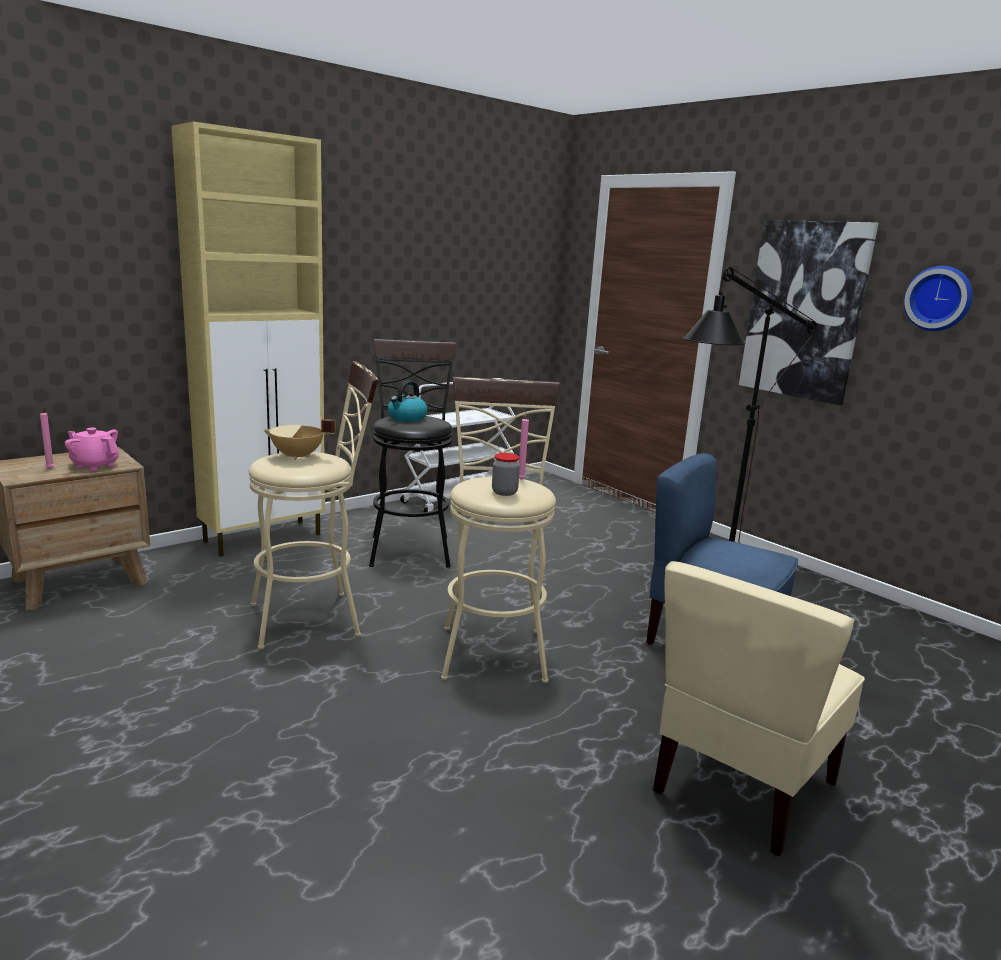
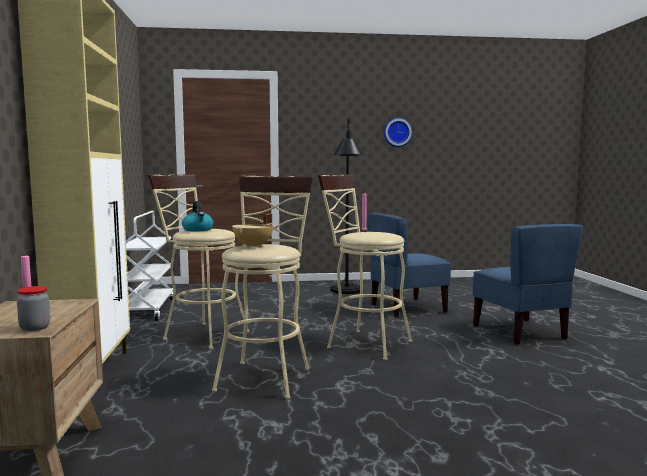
camera: 55 degrees left, 10 degrees down
(95, 465) = (57, 309): pink teapot -> none
(409, 547) = (201, 334): black stool -> beige stool
(504, 492) = (383, 234): jar -> jar (35, 328)
(741, 786) = (520, 332): beige chair -> blue chair
(804, 310) = (333, 144): picture -> none

